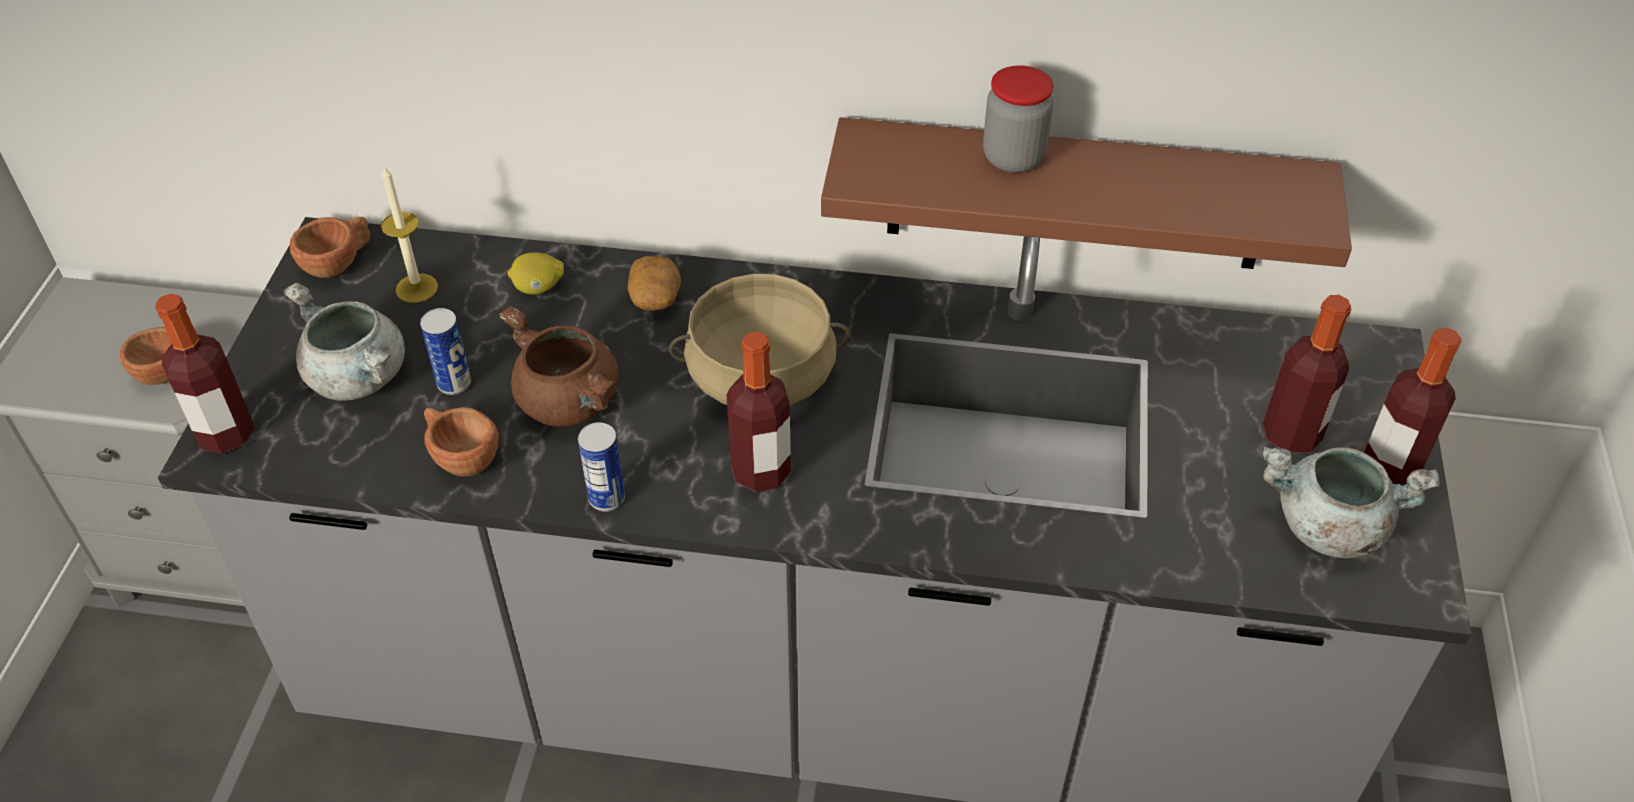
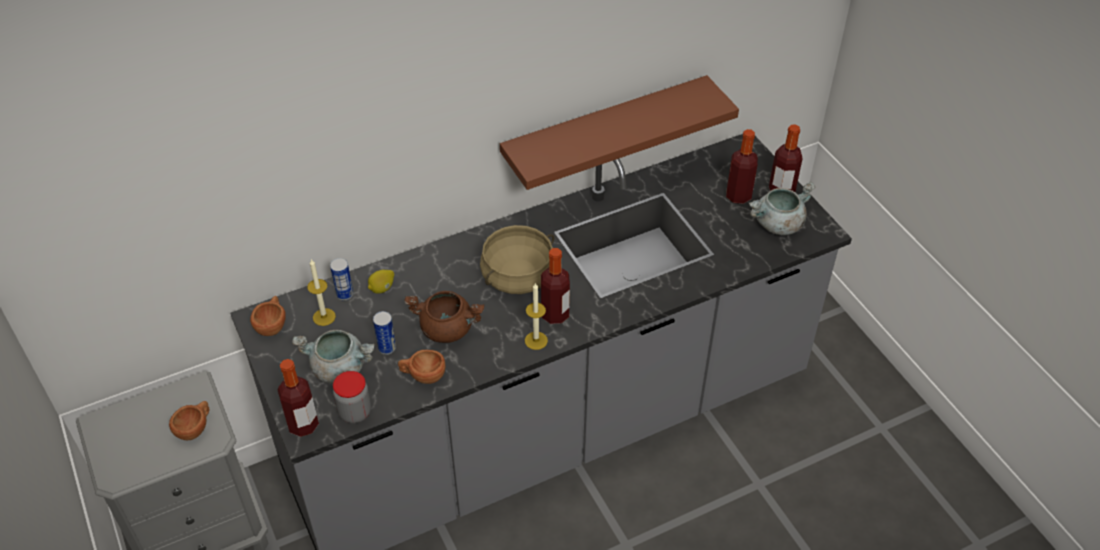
camera: 35 degrees left, 0 degrees up
(607, 498) = (502, 358): can -> can (345, 295)
(655, 298) = (440, 266): potato -> none
(688, 498) = (536, 340): none -> candle
(1013, 158) = (586, 129): jar -> jar (355, 412)

